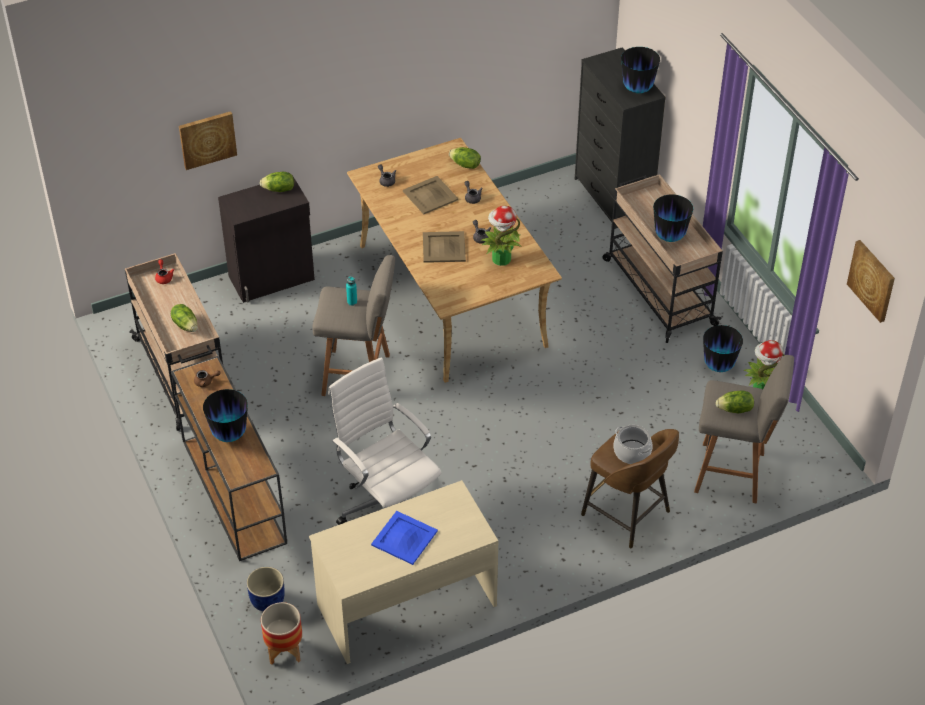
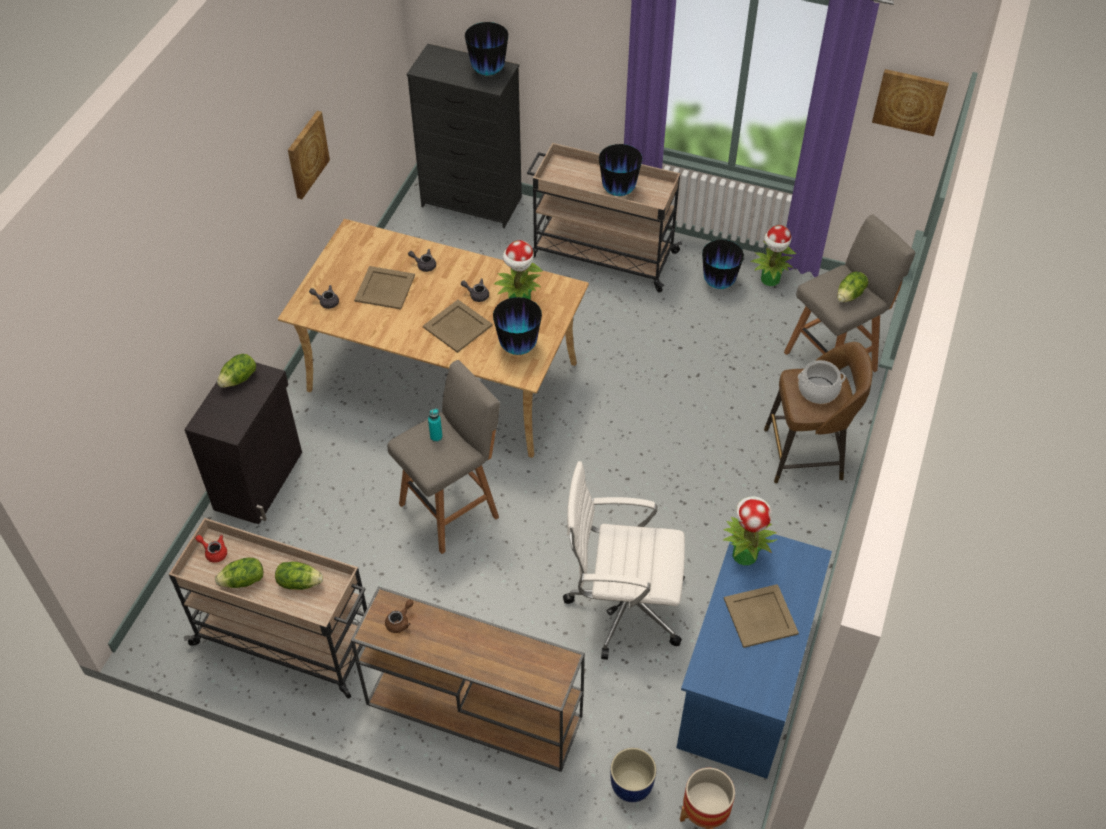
camera: 45 degrees left, 5 degrees up
(207, 139) = (155, 369): picture -> picture (306, 154)
(229, 435) = (490, 655): vase -> vase (518, 347)
(404, 538) = (761, 616): blue tray -> beige tray
(406, 603) = (744, 679): beige desk -> blue desk
(442, 499) = (744, 553): none -> potted plant
(465, 165) = (381, 240): lettuce -> lettuce (243, 581)

